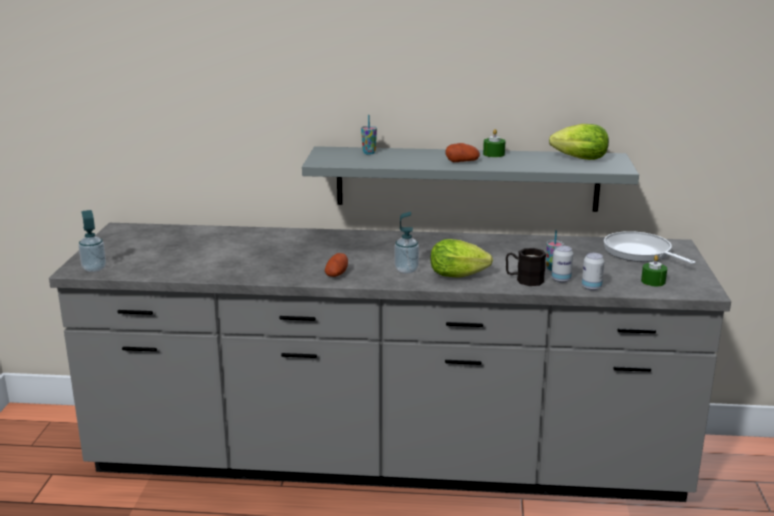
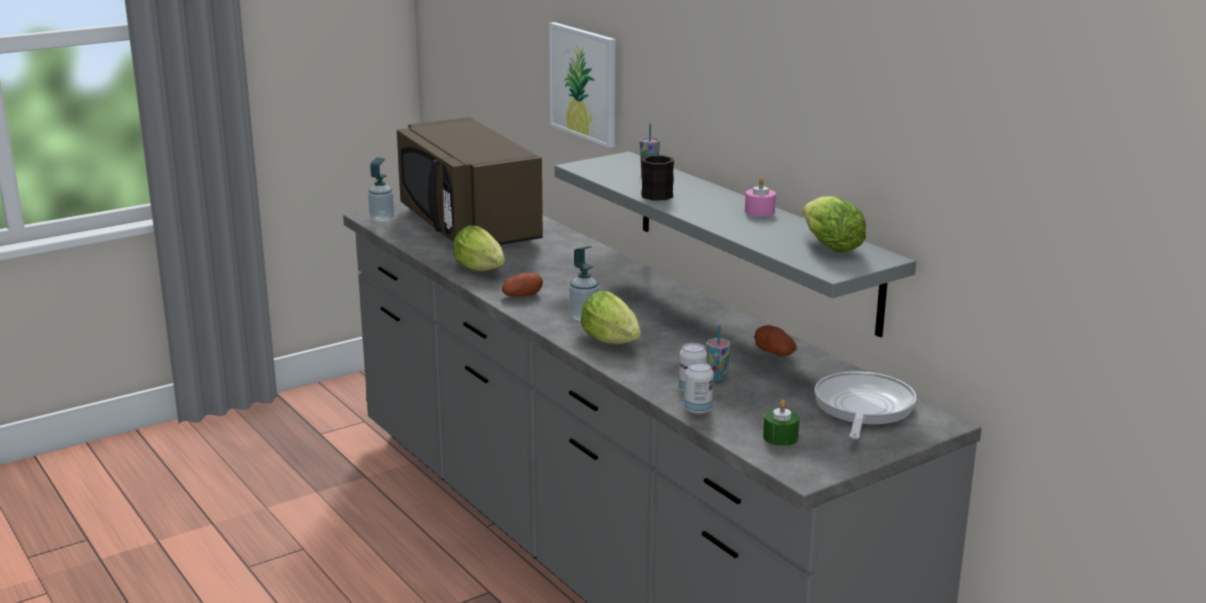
camera: 50 degrees right, 0 degrees up
(172, 249) = (467, 225): none -> brown microwave
(248, 102) = (584, 83): none -> picture
(269, 271) = (482, 271): none -> lettuce
(462, 161) = (700, 207): potato -> potato (774, 352)
(493, 154) = (759, 211): green candle -> pink candle
(524, 280) = (657, 373): black mug -> black mug (653, 193)

